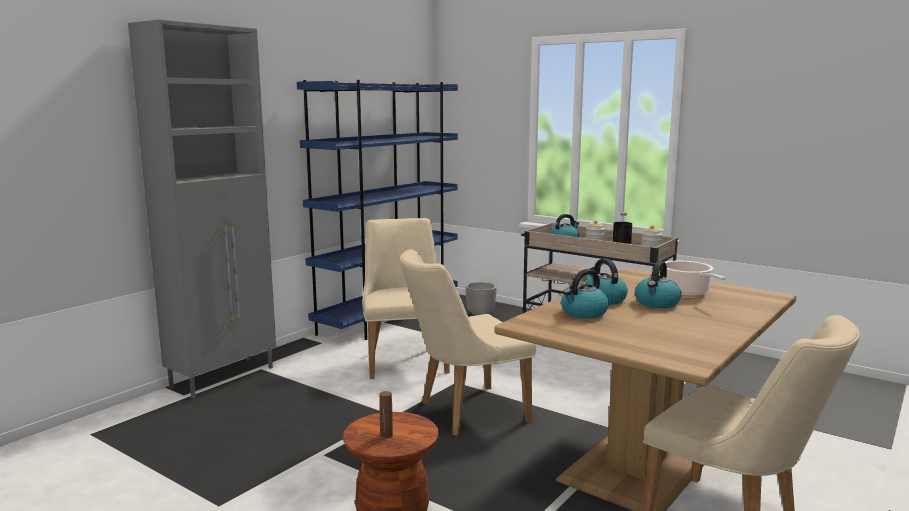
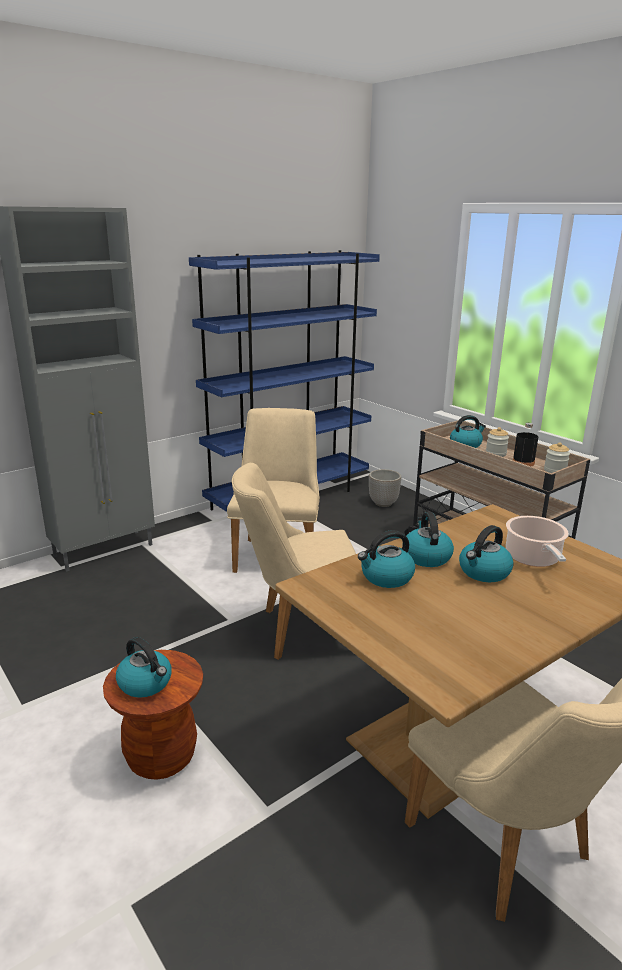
camera: 15 degrees right, 10 degrees up
(386, 435) = (146, 683): brown bottle -> kettle

